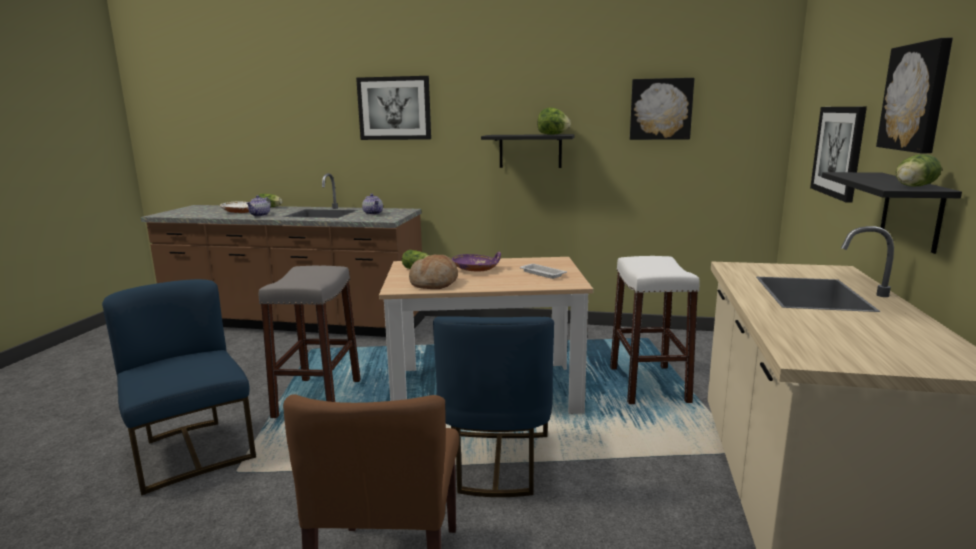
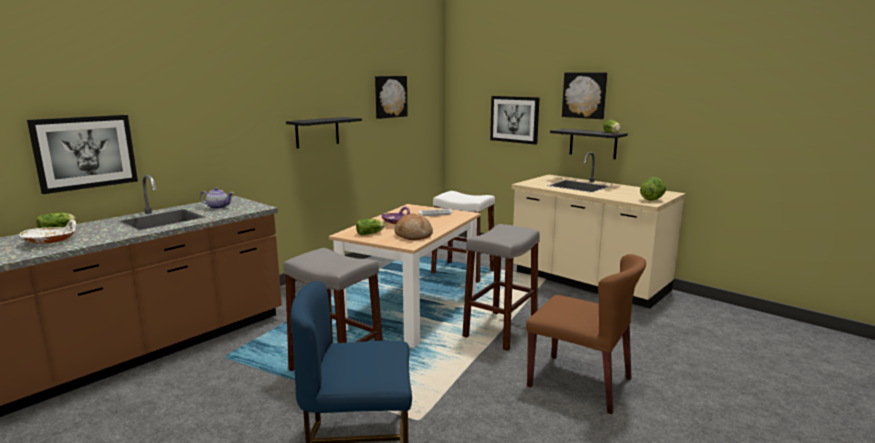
camera: 60 degrees left, 0 degrees up
(260, 215) = (100, 236): teapot -> none
(394, 108) = (200, 100): picture -> picture (85, 152)
(496, 462) = (500, 330): blue chair -> grey stool
(552, 134) = (338, 118): lettuce -> lettuce (652, 200)

